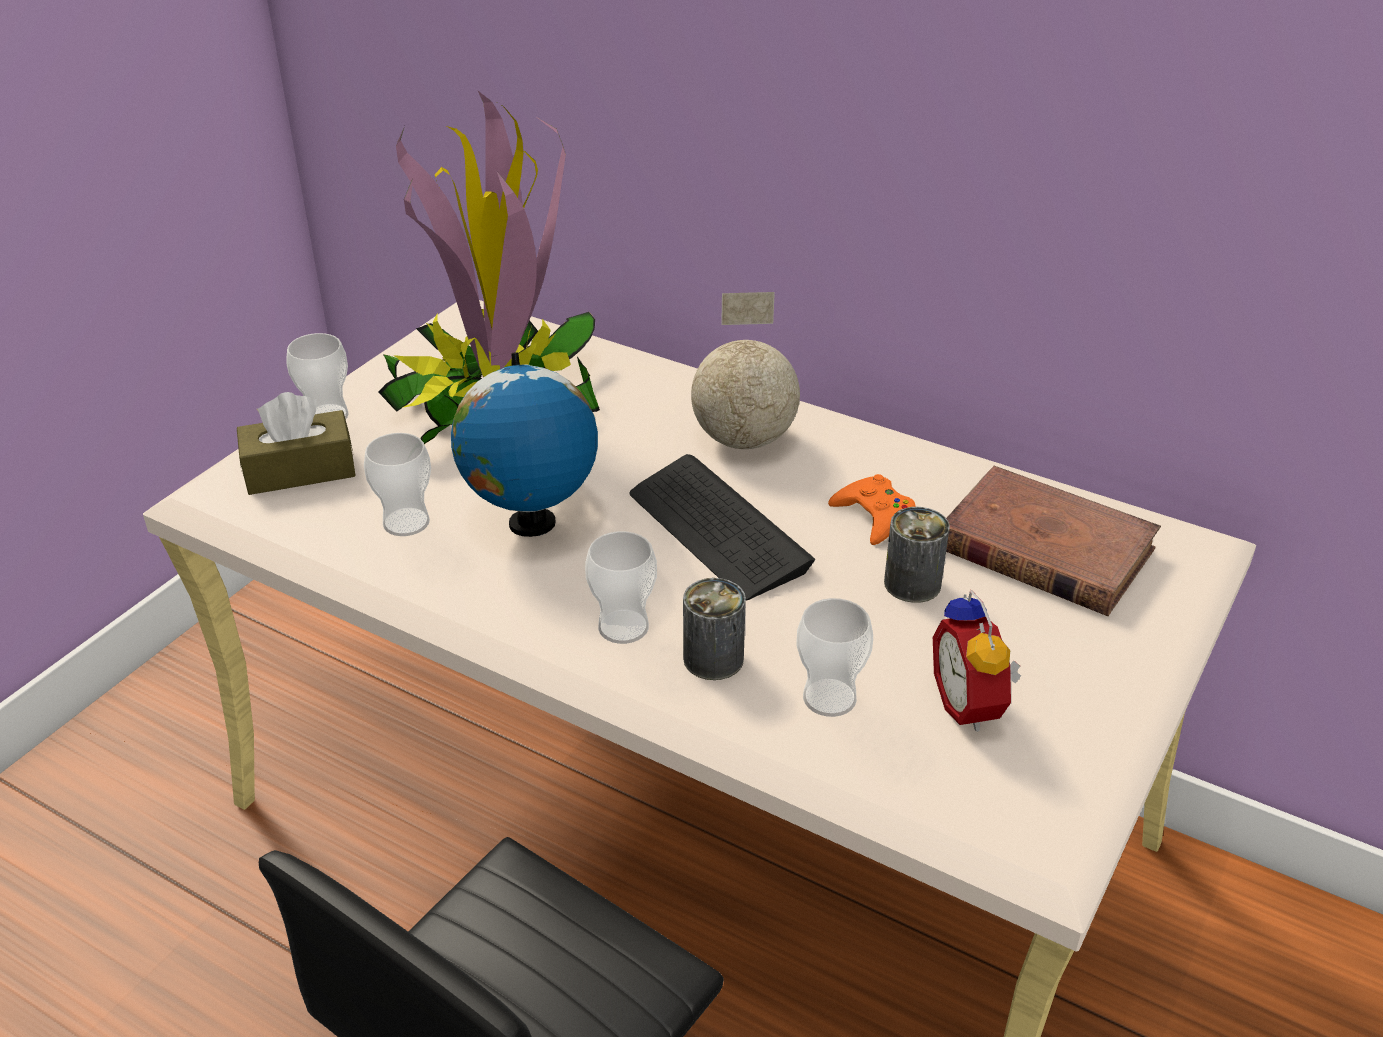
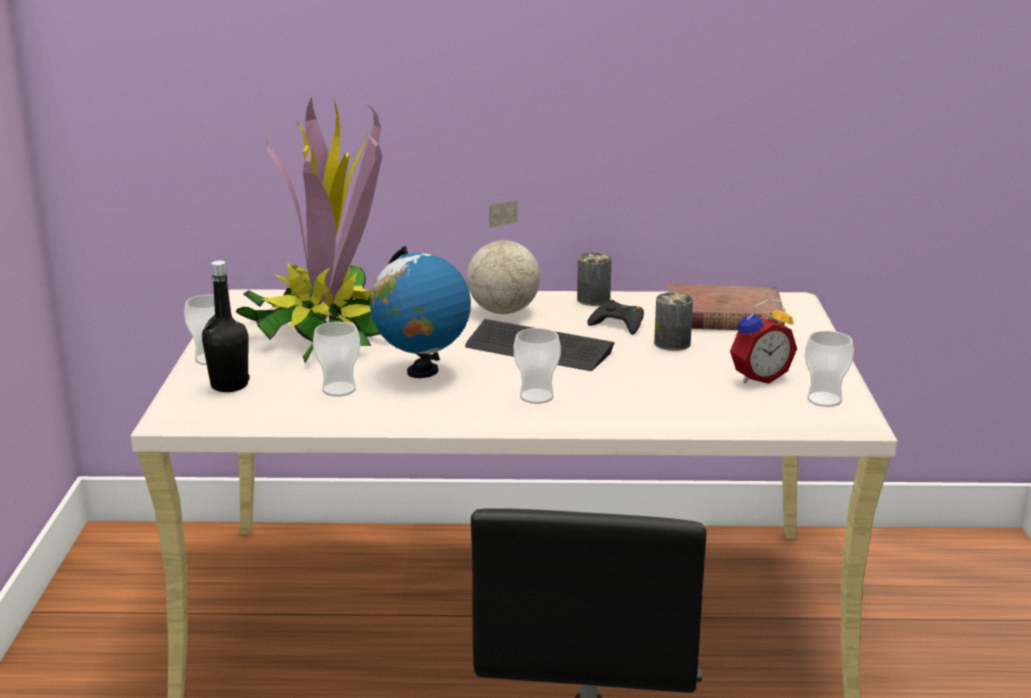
camera: 30 degrees left, 15 degrees down
(300, 470) = (229, 385): brown tissue box -> black bottle
(713, 658) = (604, 395): can -> can (593, 300)
(829, 698) = (684, 393): cup -> cup (824, 400)
(874, 516) = (618, 324): orange game controller -> black game controller
(972, 705) = (758, 377): alarm clock -> alarm clock turned 75 degrees counterclockwise

